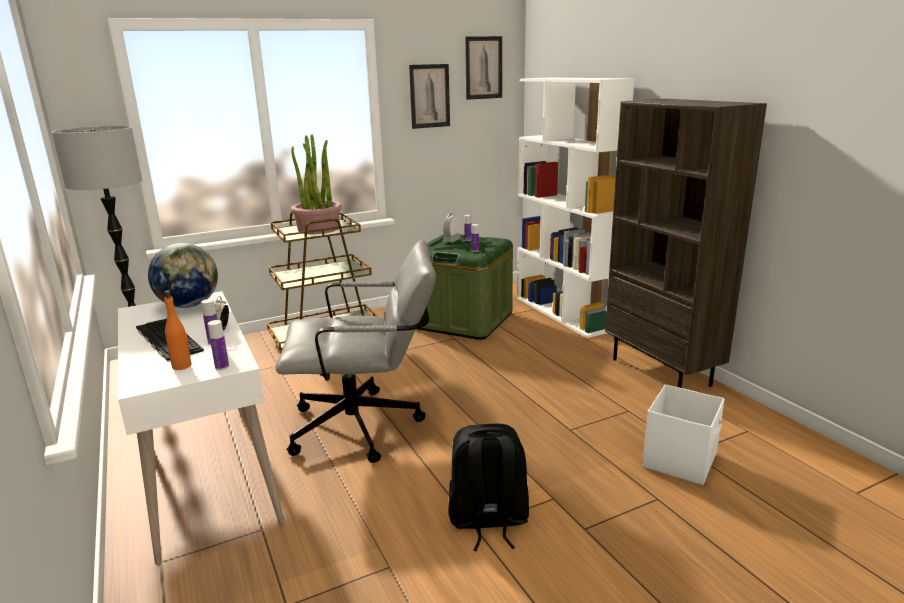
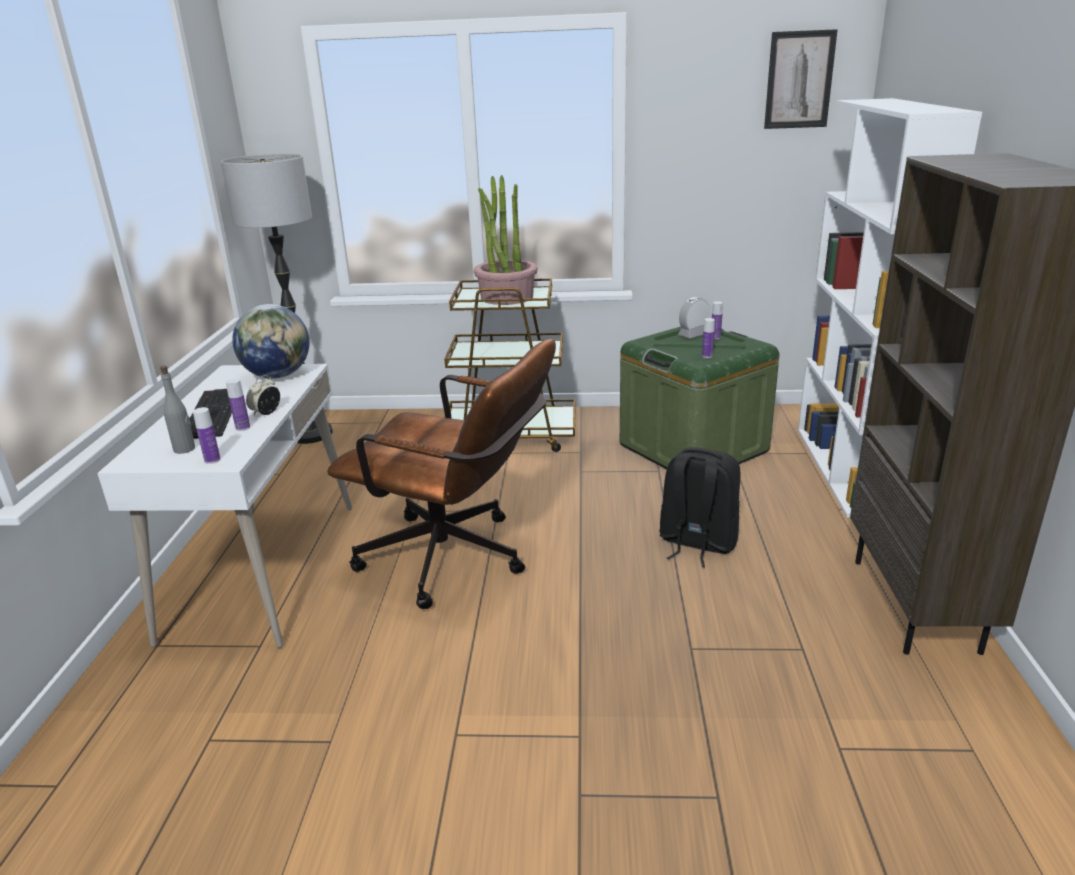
camera: 30 degrees right, 5 degrees up
(182, 366) = (185, 449): orange bottle -> grey bottle
(367, 426) = (457, 560): grey office chair -> brown office chair
(429, 96) = (704, 123): picture -> none
(488, 521) = (476, 733): black backpack -> black backpack (696, 543)
(680, 460) = (810, 753): white storage box -> none

